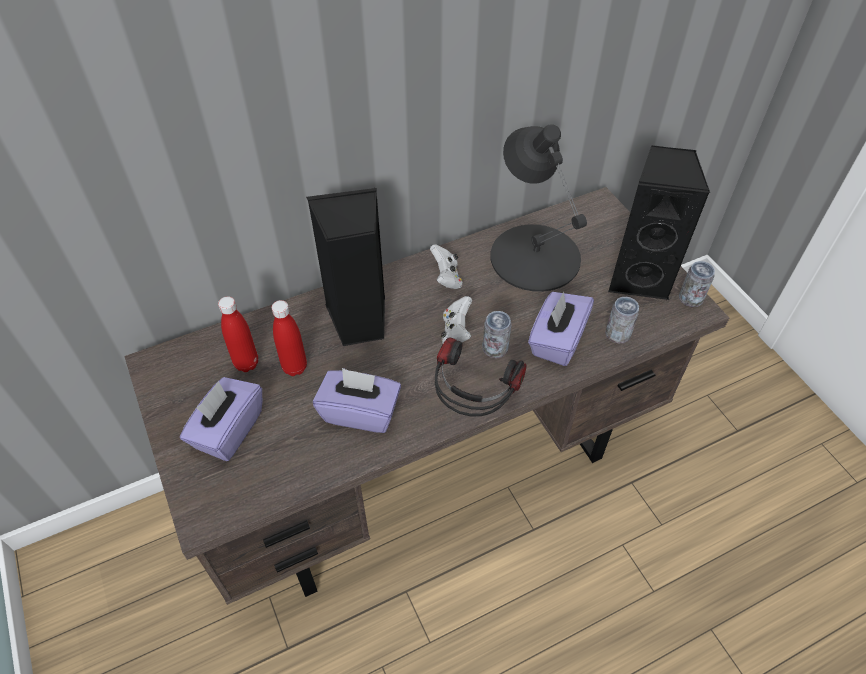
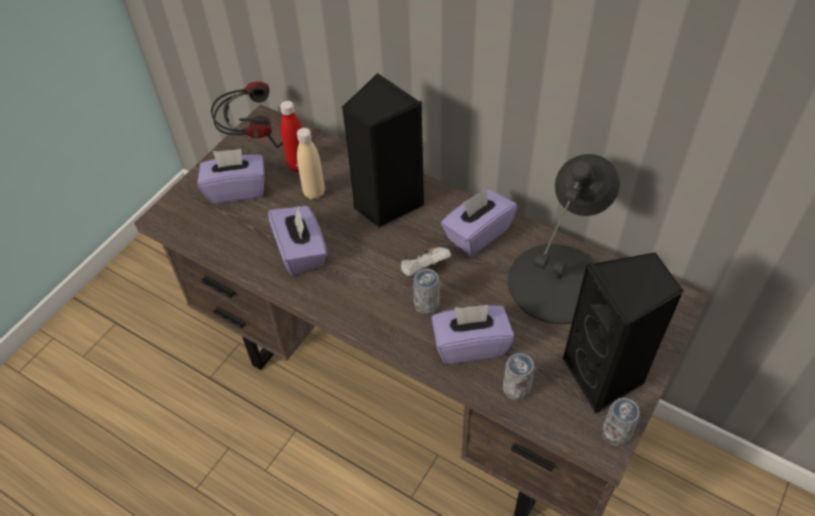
camera: 60 degrees right, 0 degrees up
(294, 367) = (314, 193): red bottle -> beige bottle
(446, 277) = (477, 234): white game controller -> purple tissue box
(473, 404) = (358, 317): headphones -> headphones (251, 139)

